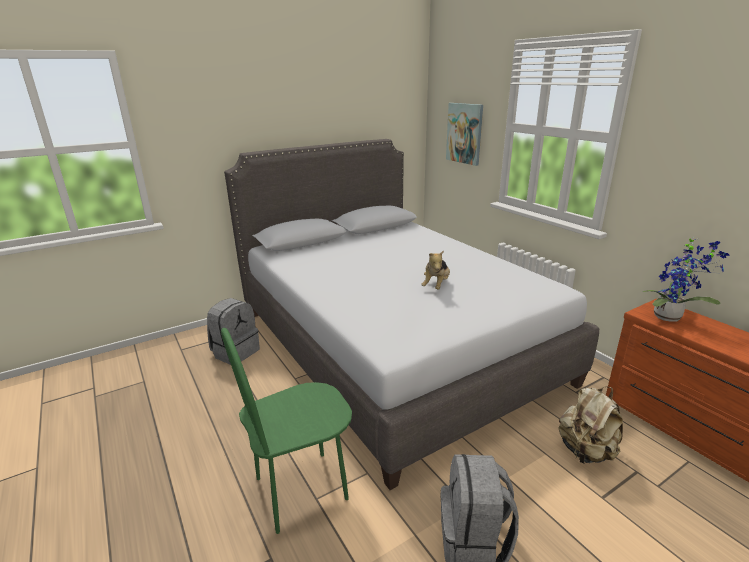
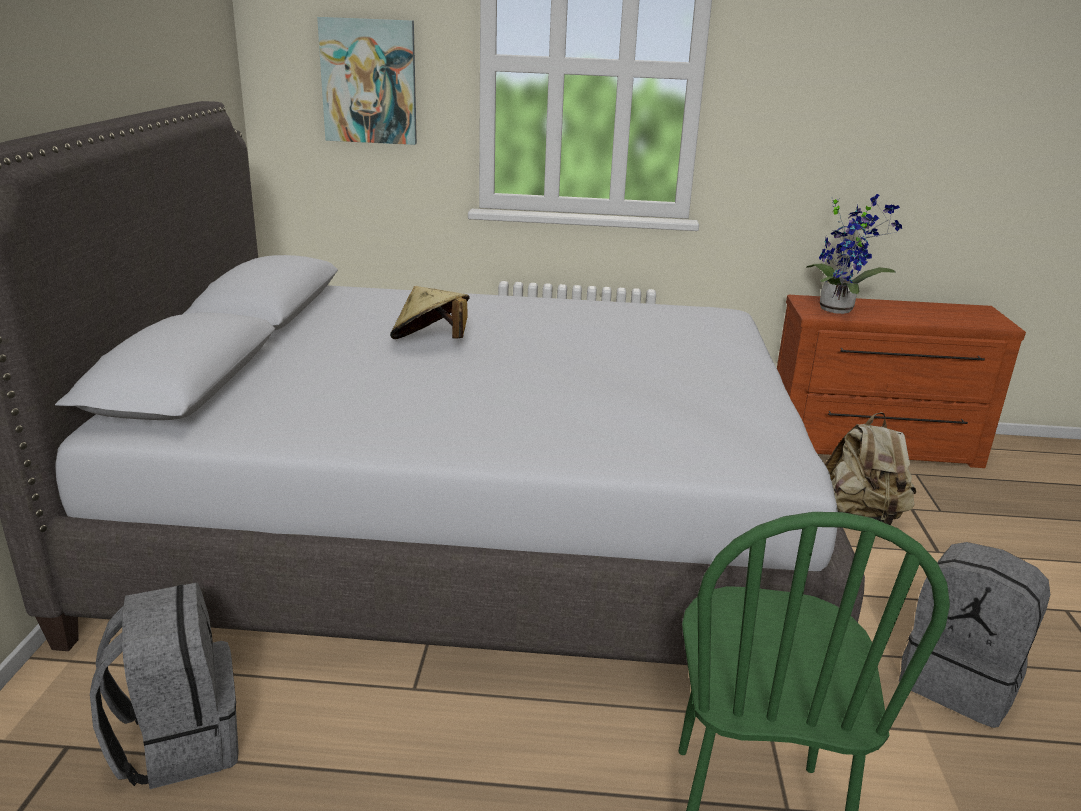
camera: 55 degrees left, 0 degrees up
(394, 254) = (430, 342): none -> beige hat
(436, 285) = (603, 362): plush toy -> none

